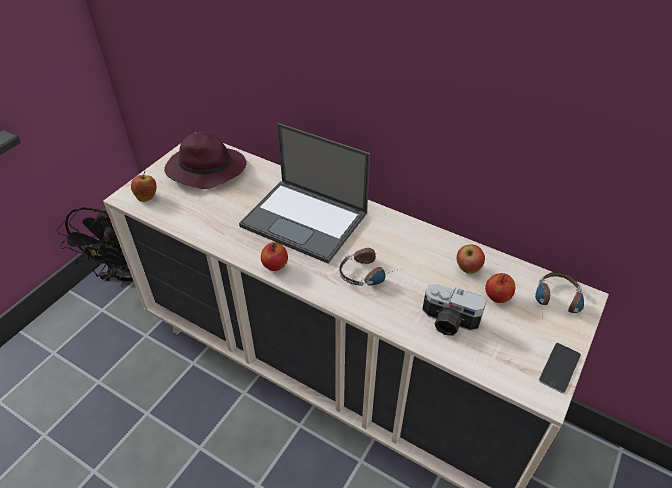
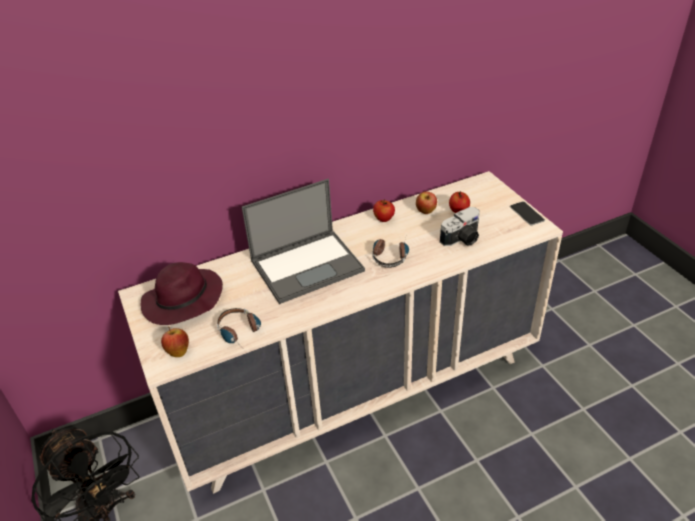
camera: 55 degrees left, 5 degrees down
(275, 266) = (342, 299): apple -> apple (384, 219)
(557, 303) = (481, 192): headphones -> headphones (242, 333)

